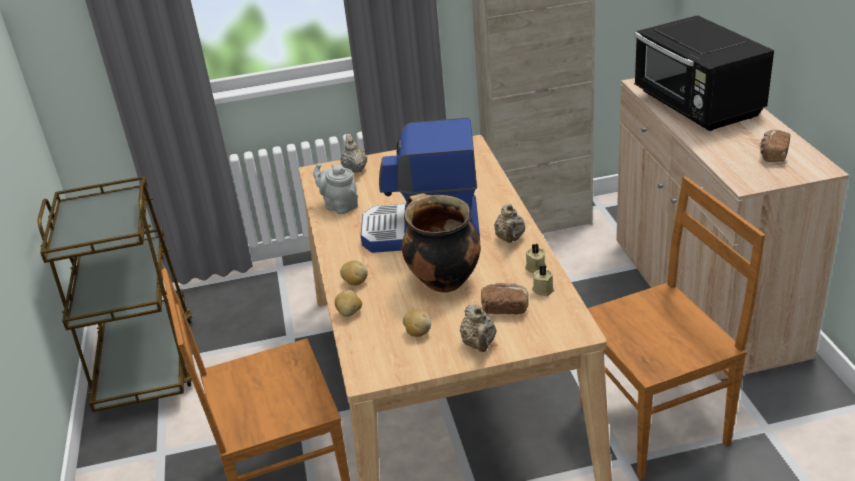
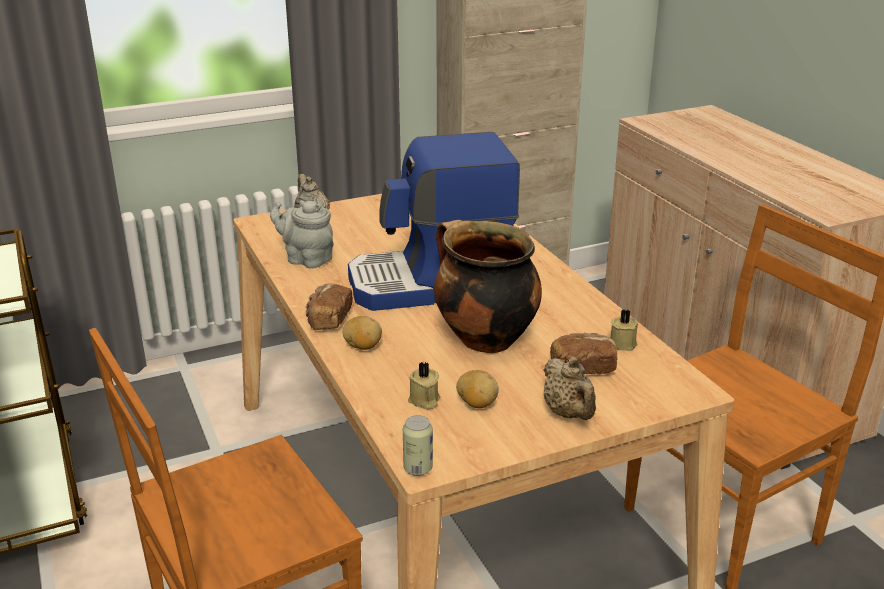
camera: 15 degrees left, 5 degrees down
(349, 313) = (369, 384): potato -> none
(360, 379) = (418, 468): none -> can
(510, 239) = (551, 289): beige teapot -> none
(535, 268) = (600, 320): beige candle -> beige candle (424, 400)
(697, 106) = (723, 142): black microwave -> none
(773, 155) = (839, 186): bread -> bread (328, 319)

